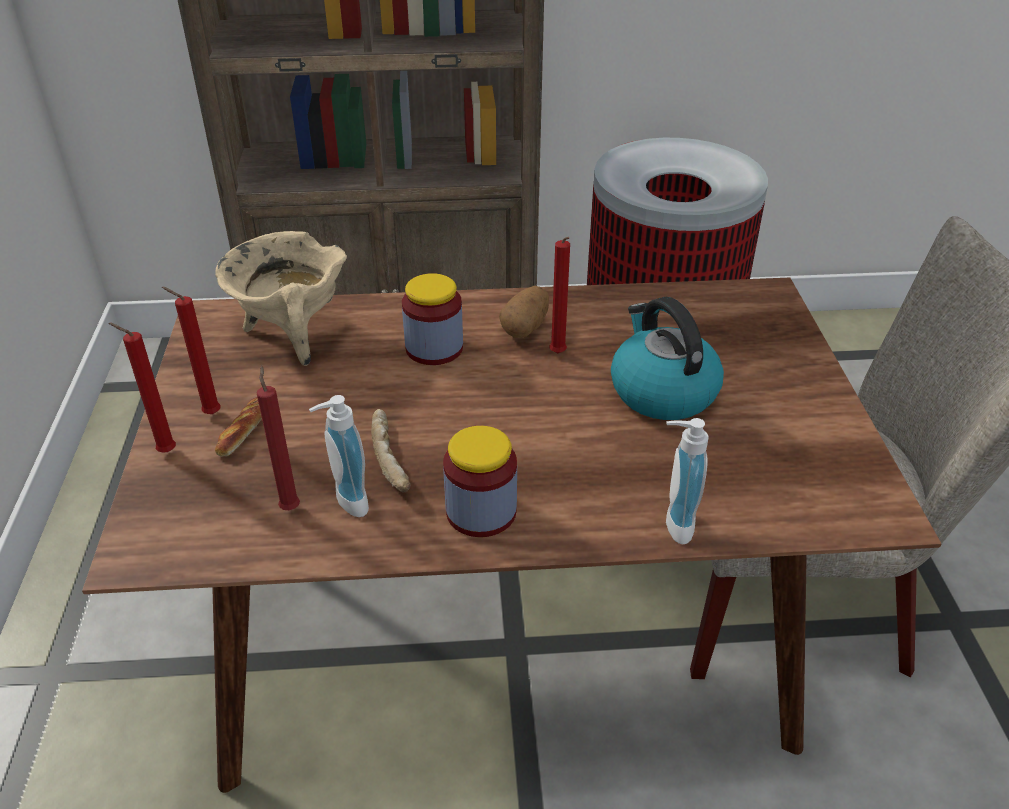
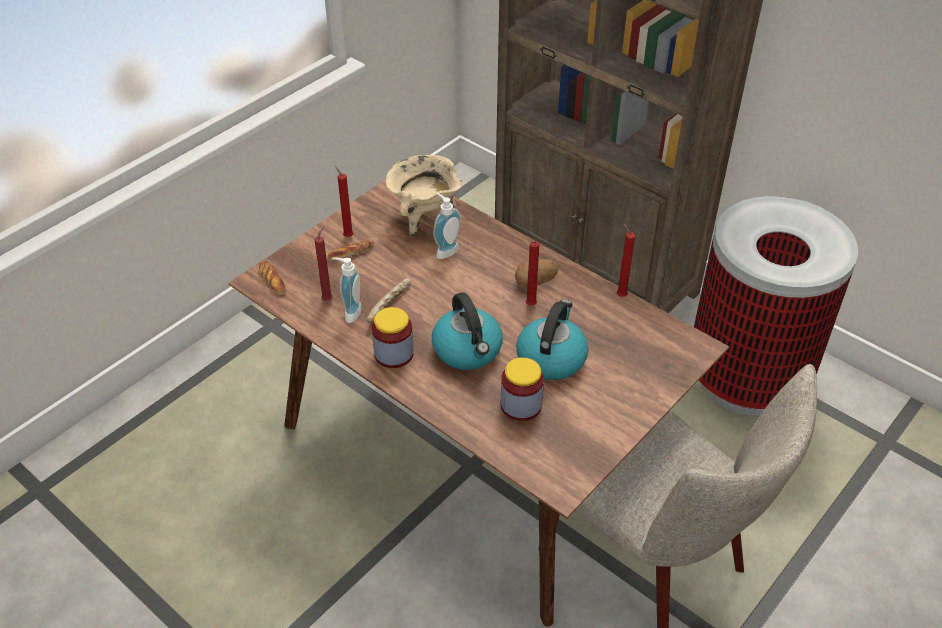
camera: 45 degrees right, 5 degrees up
(163, 537) = (273, 280): none -> bread
(164, 452) = (312, 243): red candle -> red candle (620, 295)
(434, 348) = (477, 264): jar -> jar (521, 405)
(564, 444) = (468, 350): none -> kettle
(673, 524) = (462, 417): soap dispenser -> soap dispenser (445, 250)

